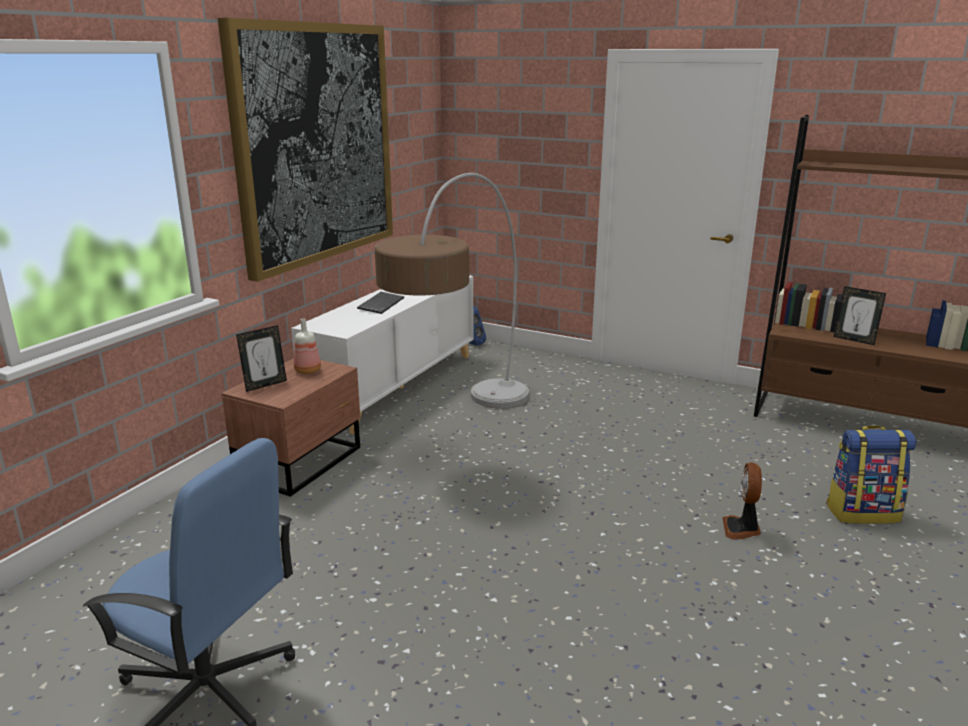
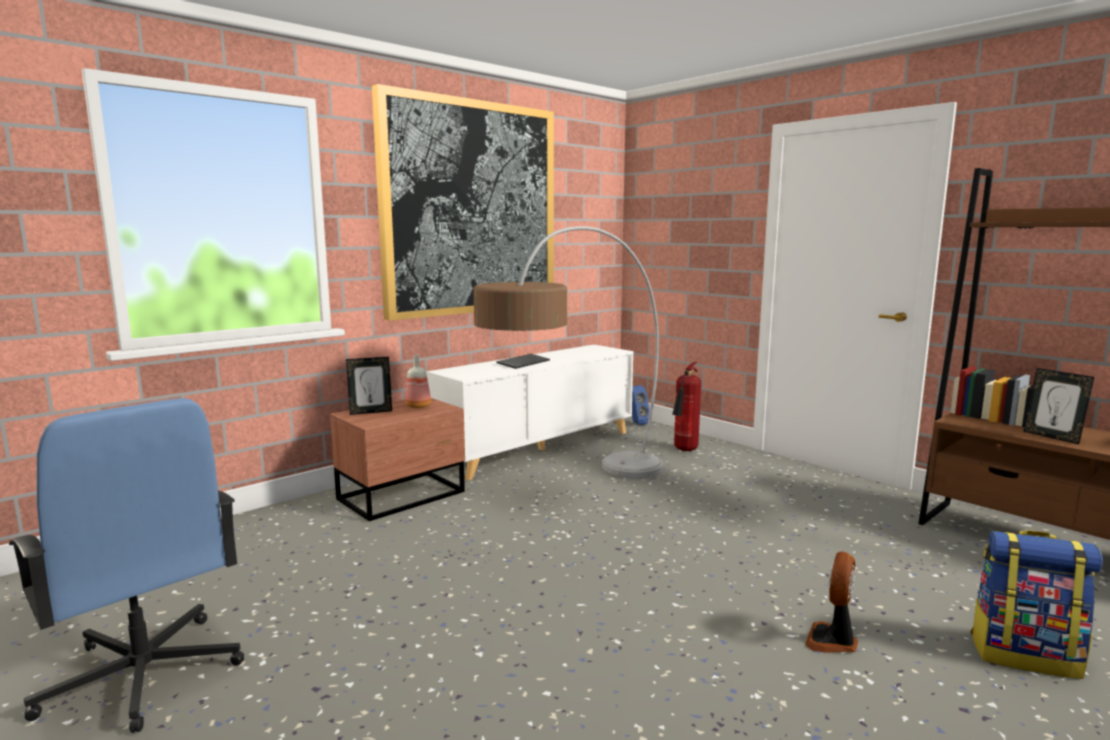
camera: 20 degrees right, 10 degrees down
(534, 370) = (685, 450): none -> fire extinguisher

